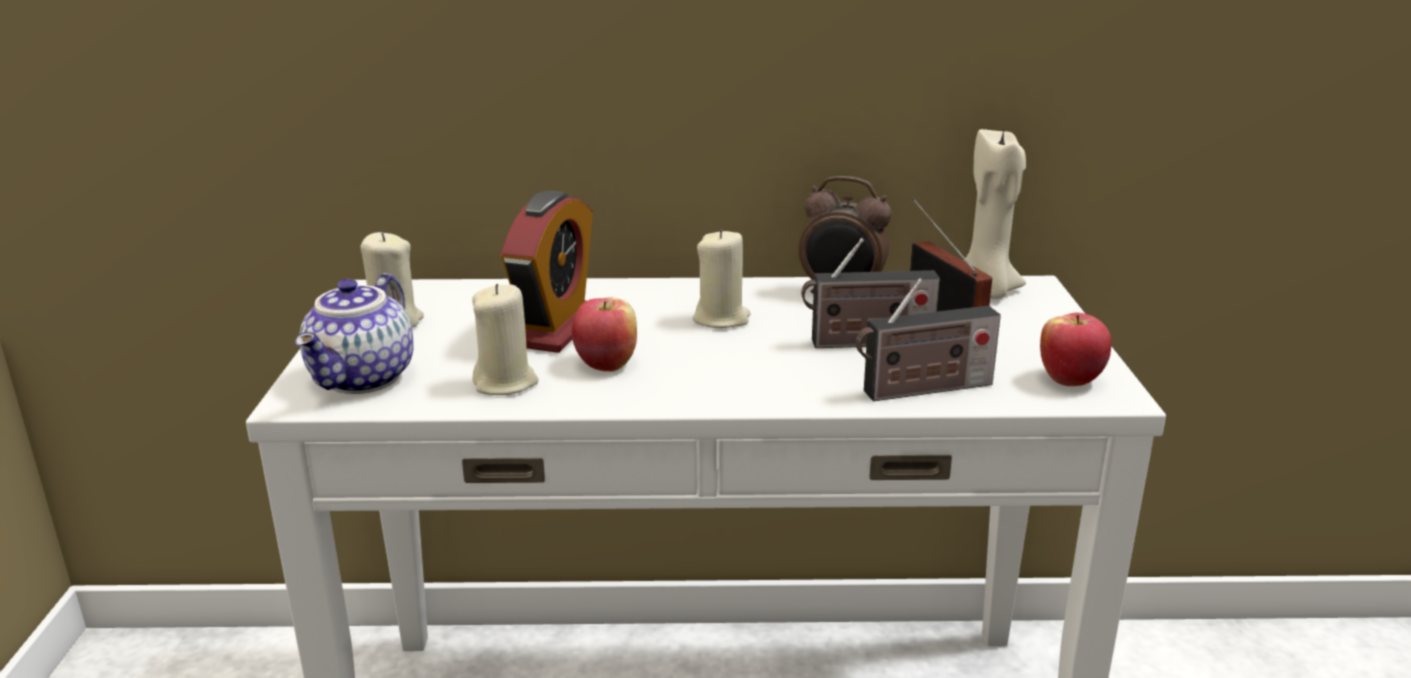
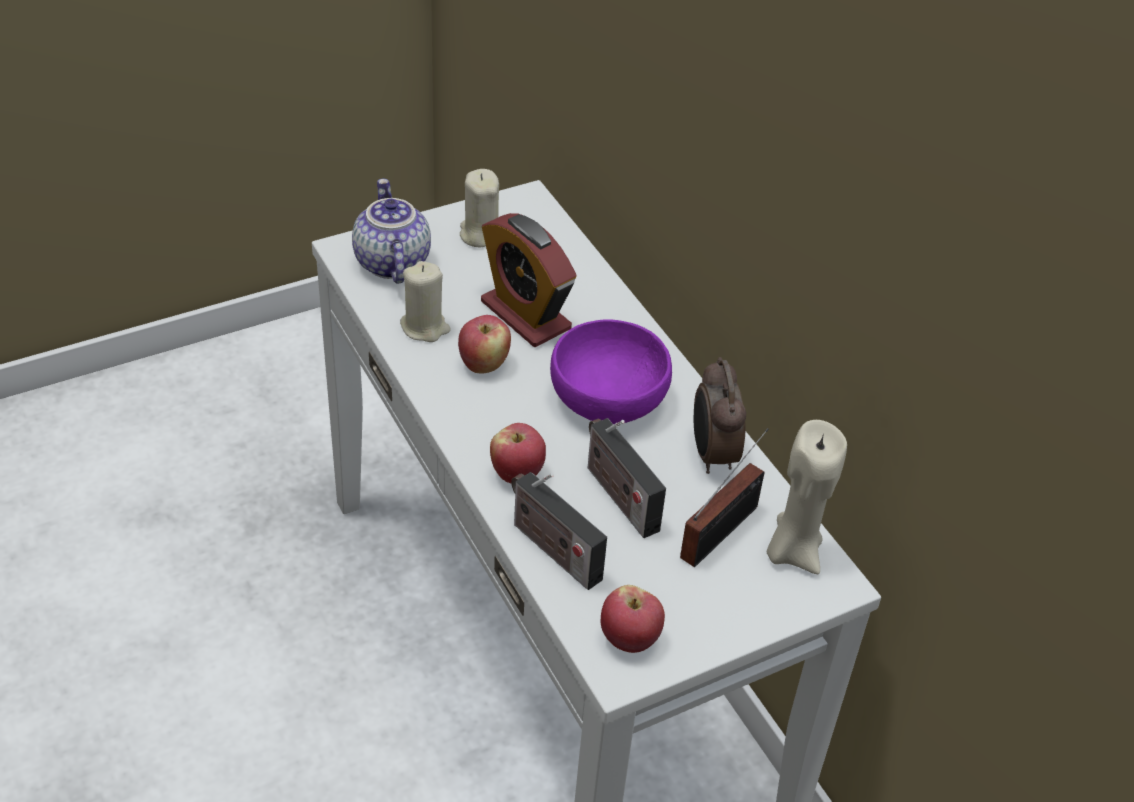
camera: 60 degrees right, 20 degrees up
(364, 379) = (390, 262): teapot -> teapot turned 90 degrees clockwise
(555, 328) = (525, 315): alarm clock -> alarm clock turned 60 degrees clockwise
(721, 319) = (606, 398): beige candle -> purple bowl
(795, 383) = (517, 473): none -> apple

